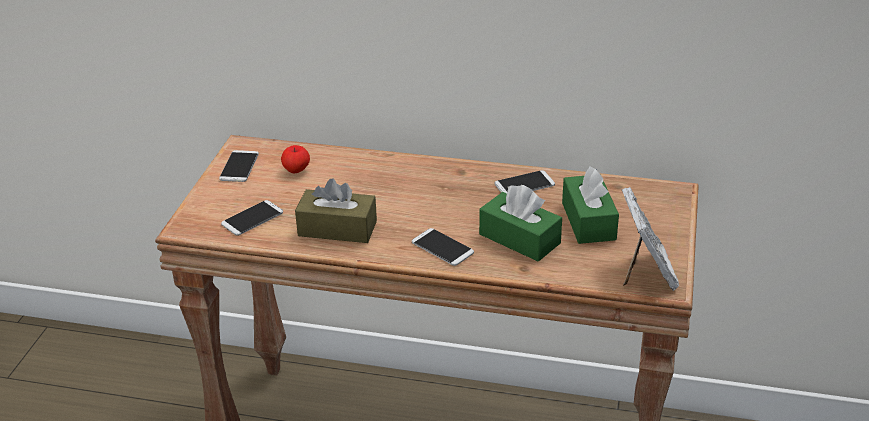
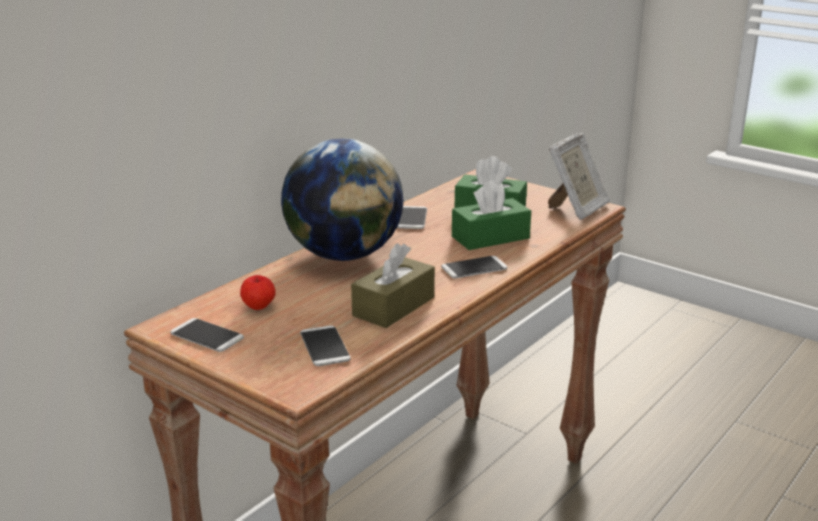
camera: 65 degrees left, 10 degrees down
(416, 176) = (344, 255): none -> globe
(646, 273) = (576, 209): picture frame -> picture frame turned 105 degrees clockwise

